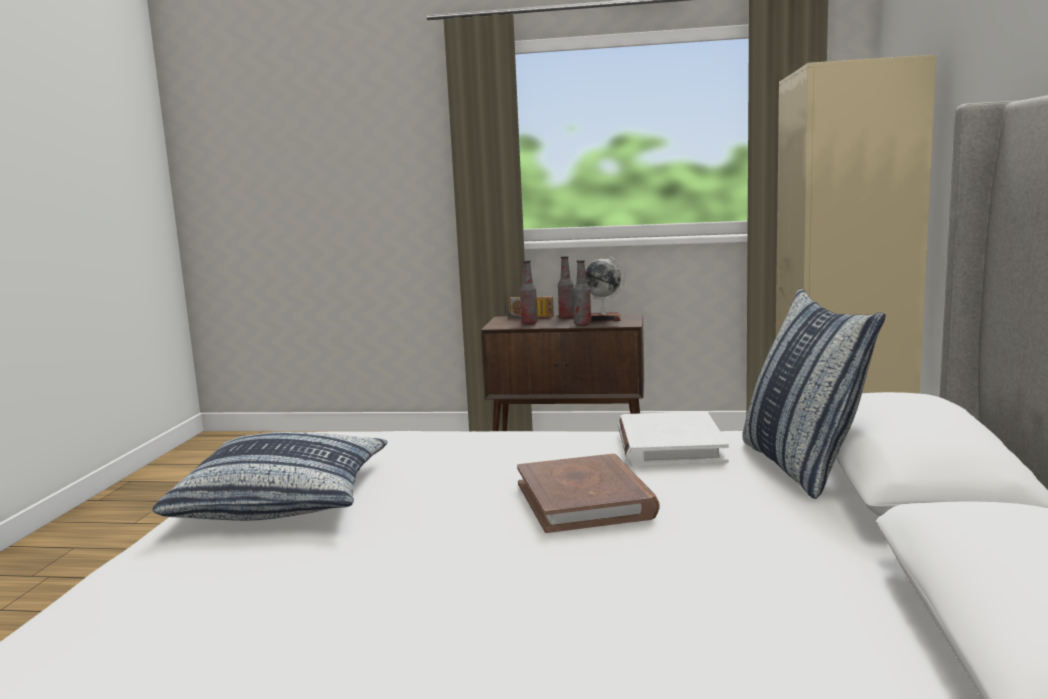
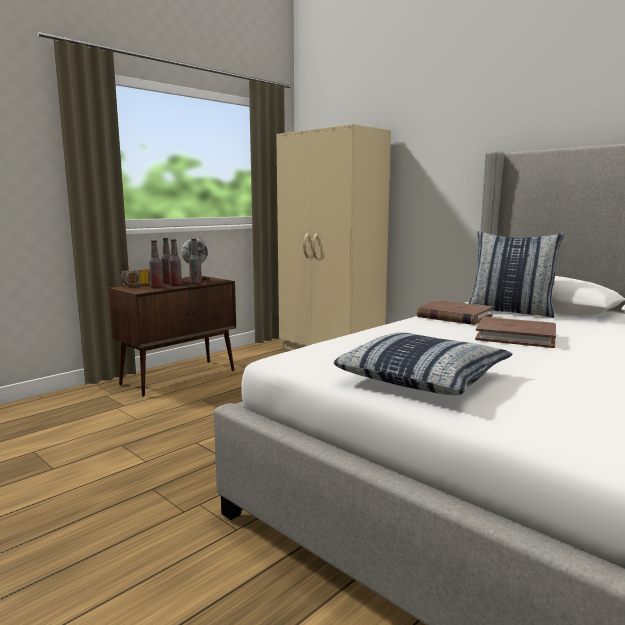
camera: 55 degrees left, 0 degrees up
(558, 323) = (175, 285): none -> bottle
(669, 446) = (454, 316): white book -> brown book

